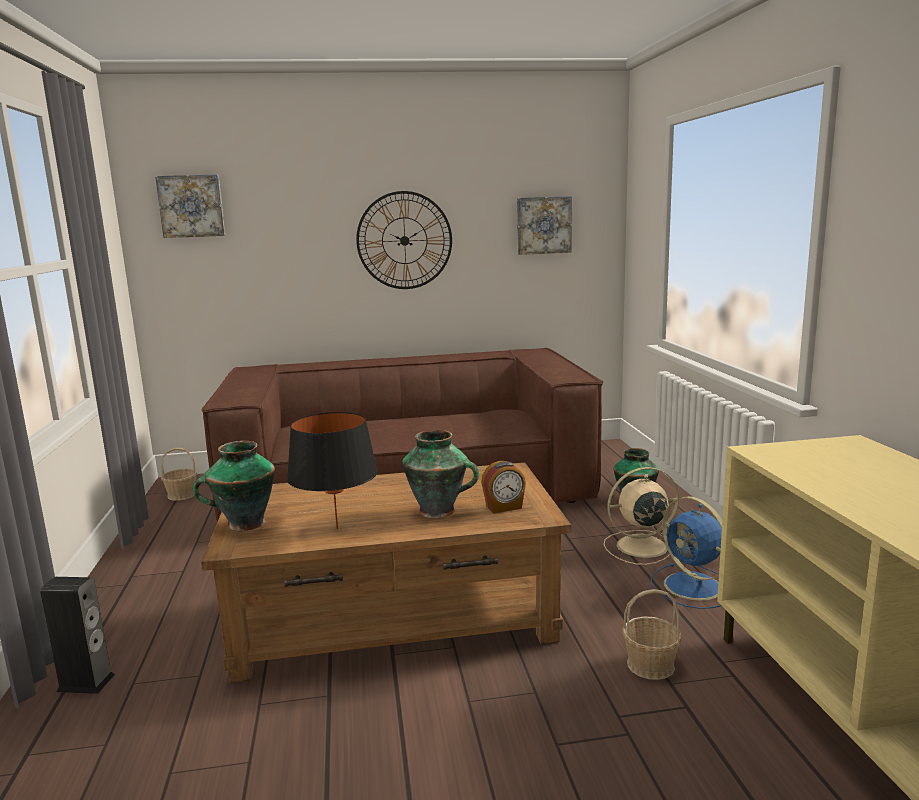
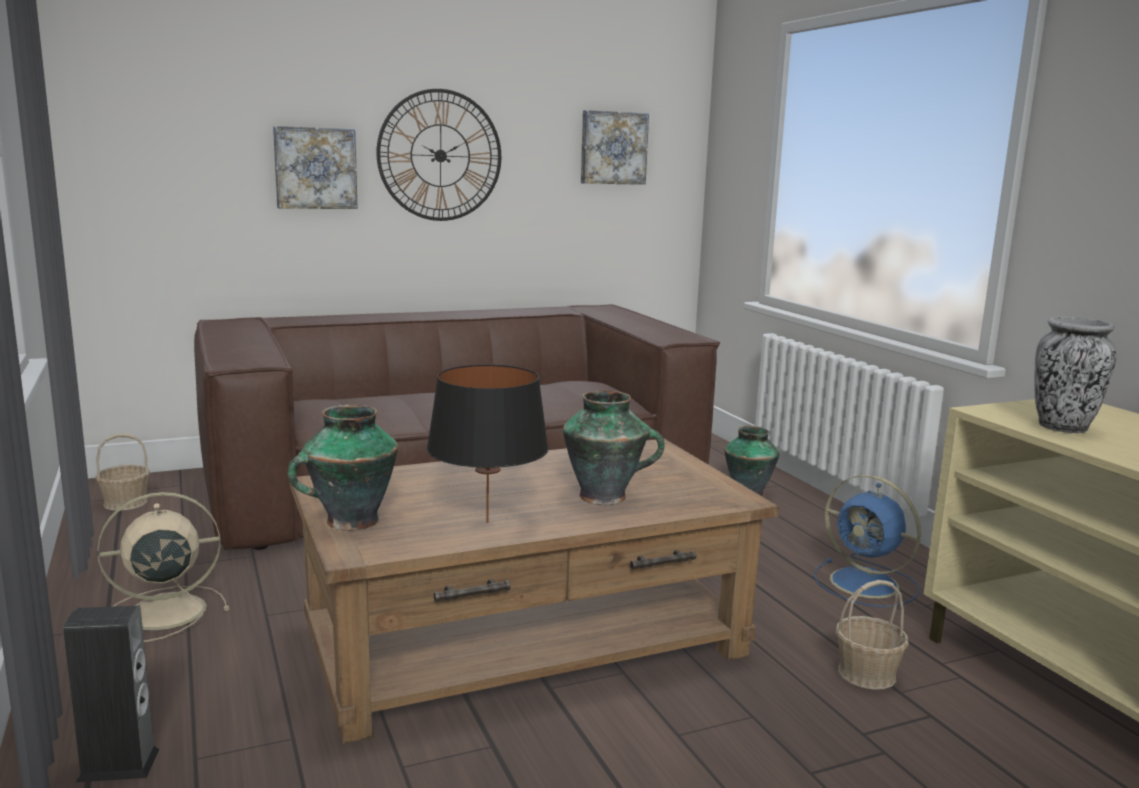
camera: 15 degrees left, 0 degrees up
(191, 206) = (142, 85): picture -> picture (315, 168)
(504, 507) = (683, 490): alarm clock -> none
(639, 547) = (780, 542): beige fan -> beige fan (162, 612)
(813, 468) = (1062, 427): none -> vase

